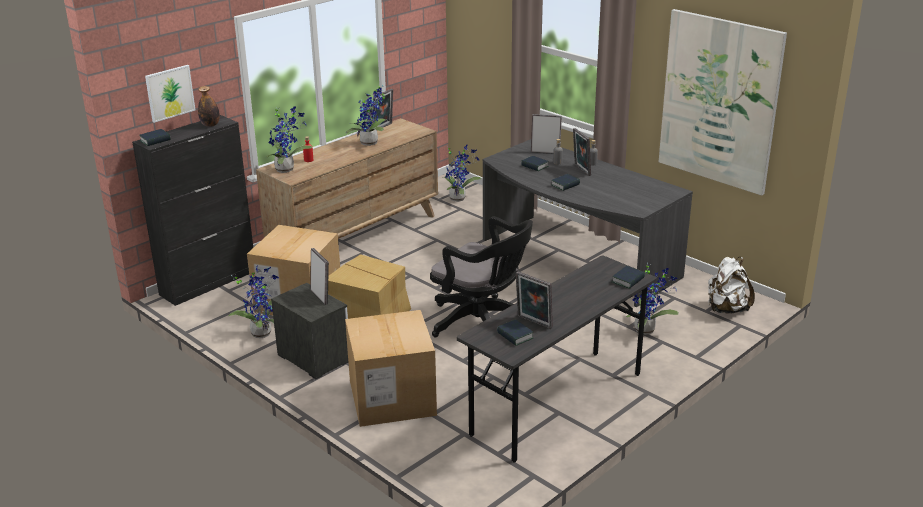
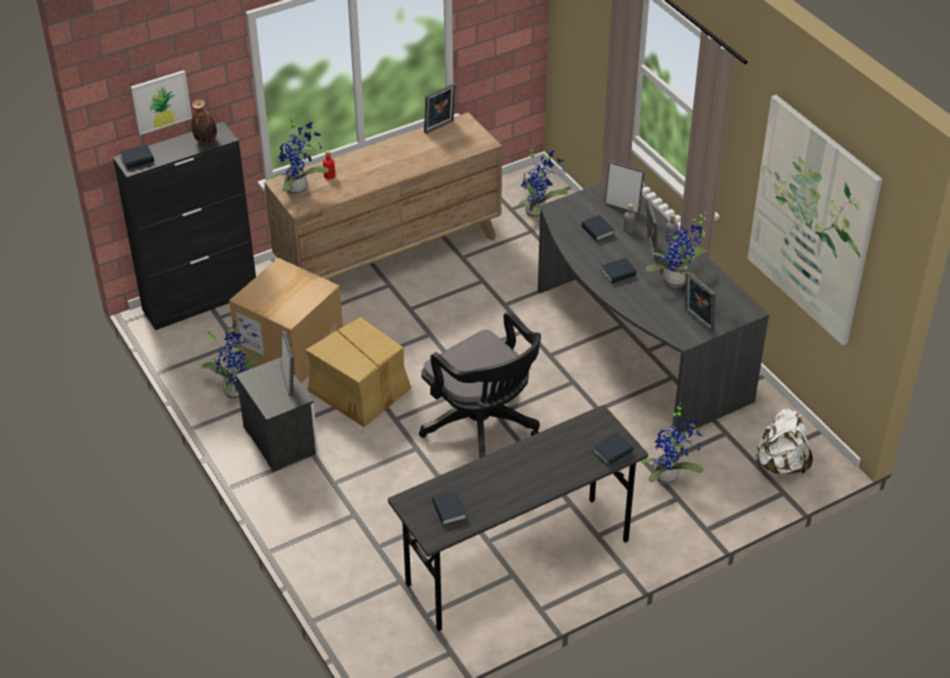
camera: 15 degrees right, 15 degrees up
(371, 143) = (413, 157): potted plant -> potted plant (677, 282)
(392, 398) = (344, 515): cardboard box -> none
(533, 323) = (477, 496): picture frame -> picture frame (697, 321)

